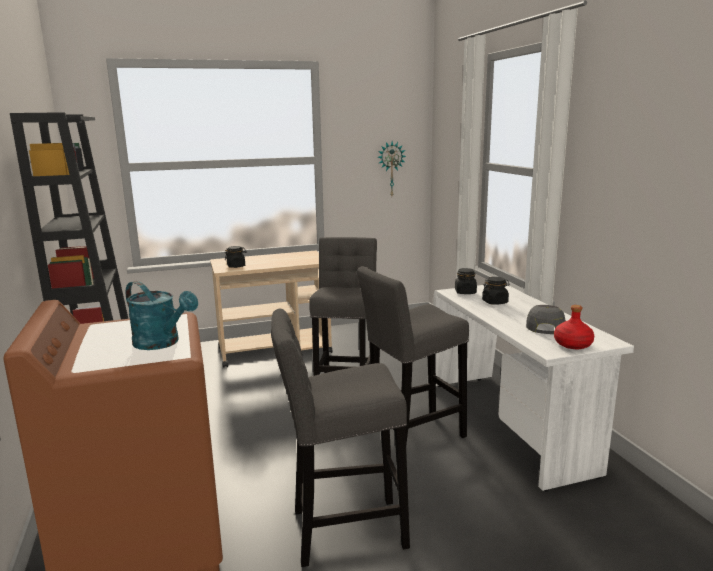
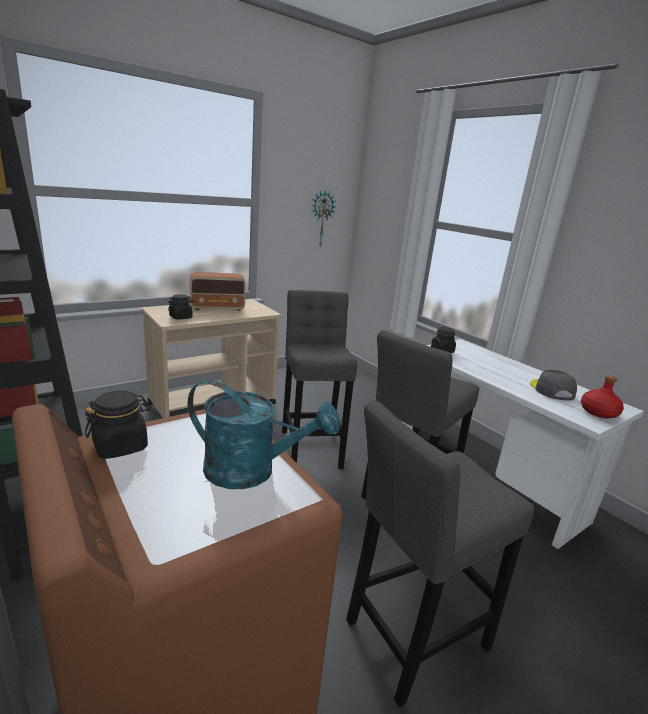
camera: 20 degrees left, 5 degrees up
(275, 258) = (218, 308): none -> radio
(495, 302) = (480, 362): black jar -> black jar (120, 446)

